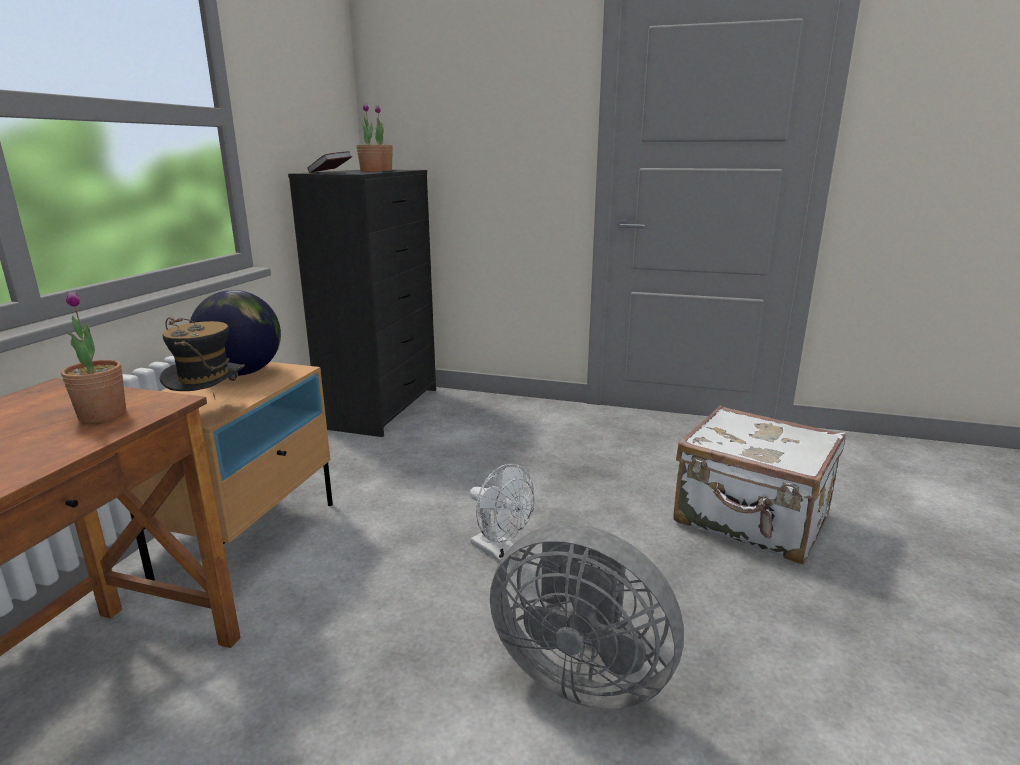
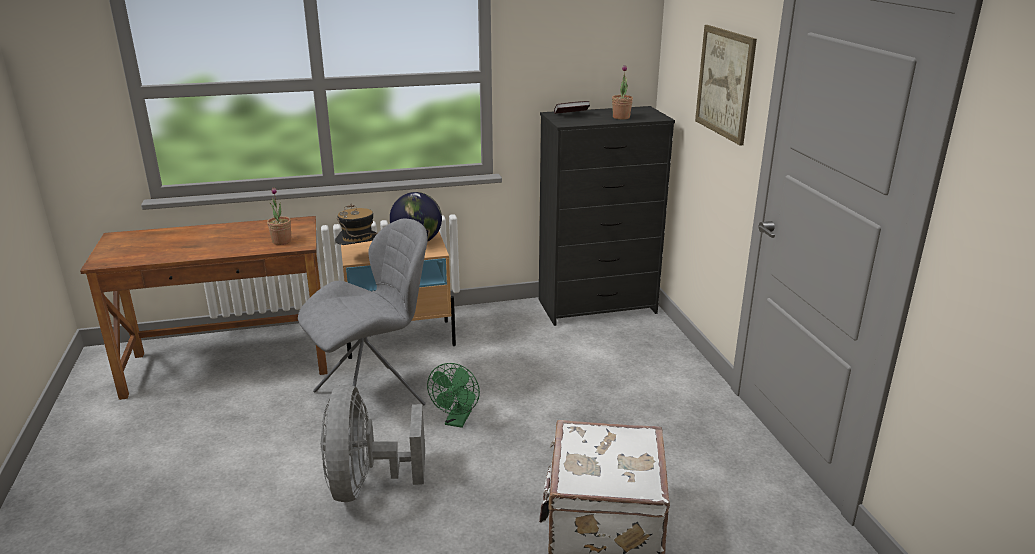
camera: 60 degrees right, 5 degrees up
(366, 606) = (373, 397): none -> grey chair
(371, 171) = (597, 120): potted plant -> none
(500, 551) = (457, 421): white fan -> green fan
(511, 108) = (725, 83): none -> picture

